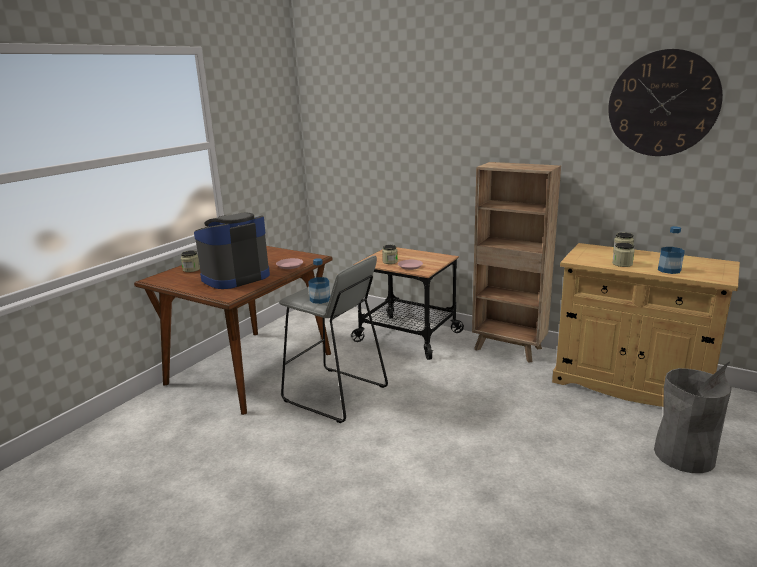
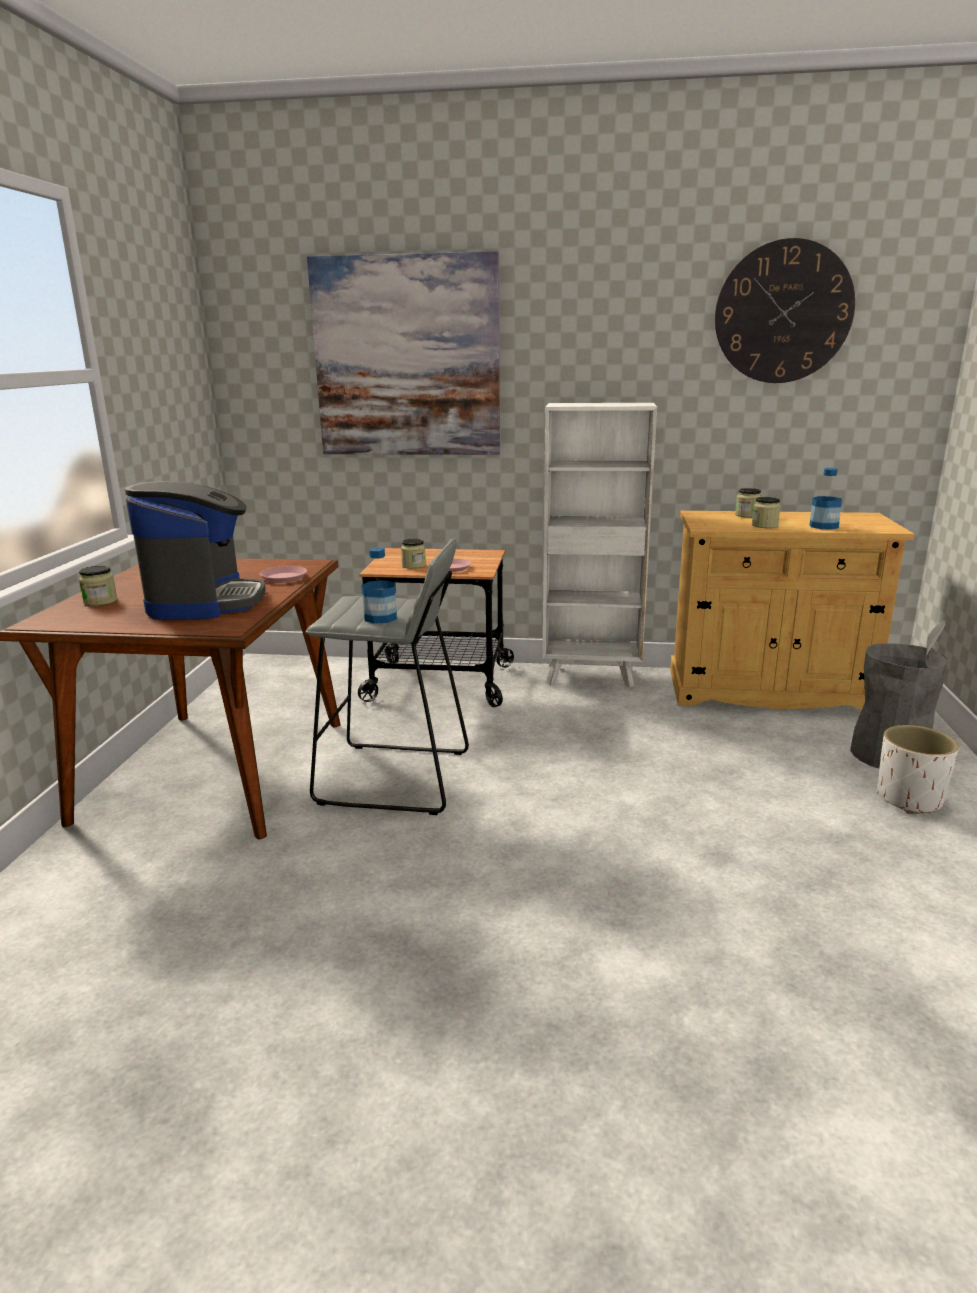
camera: 25 degrees left, 0 degrees up
(235, 277) = (205, 602): coffee machine -> coffee machine turned 150 degrees clockwise
(405, 128) = (407, 358): none -> picture
(509, 349) = (592, 676): brown bookcase -> white bookcase
(668, 493) = (909, 799): none -> white planter

